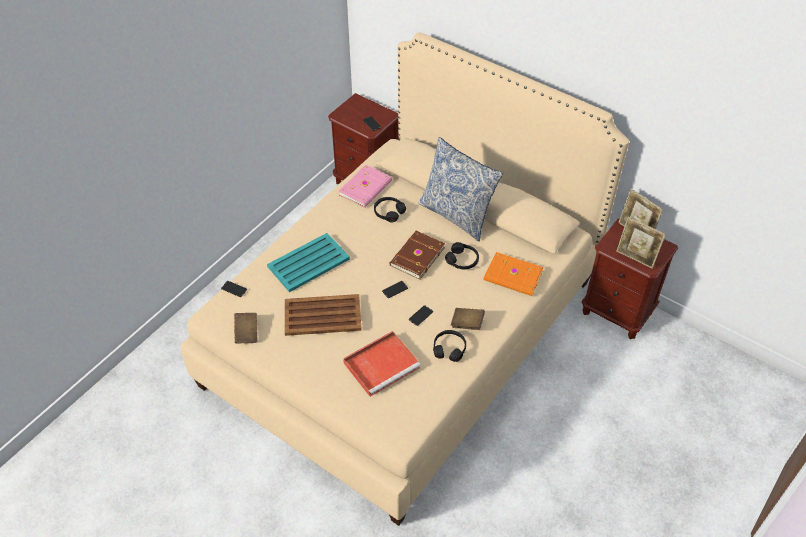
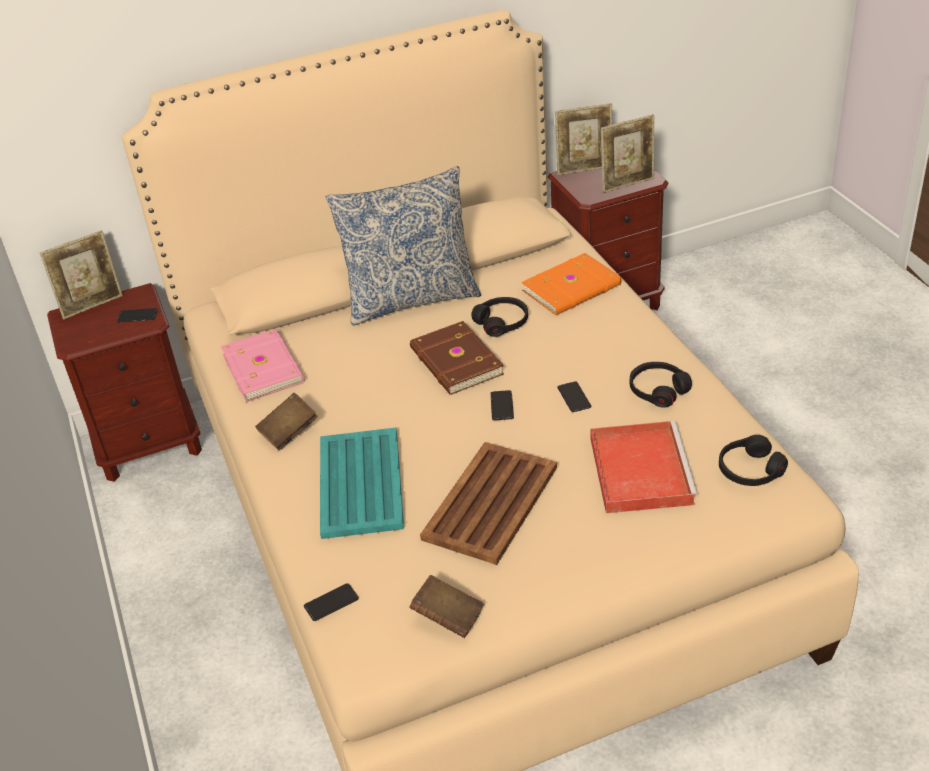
camera: 55 degrees left, 10 degrees down
(368, 104) = (92, 306): none -> picture frame
(389, 212) = (338, 361): black headphones -> black headphones (749, 470)
(467, 323) = (624, 358): brown book -> brown book (289, 432)

